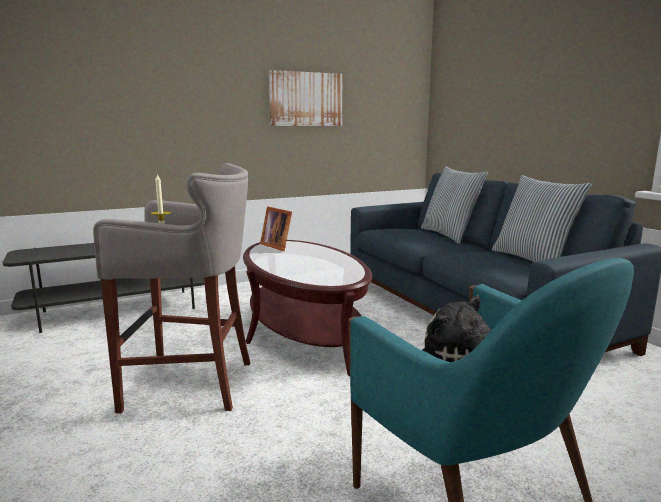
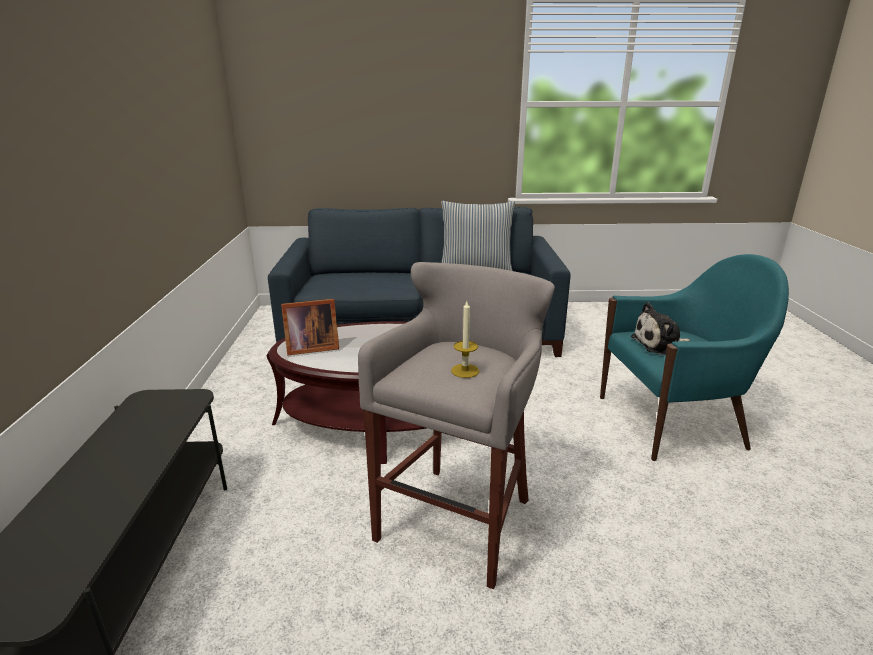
camera: 65 degrees left, 10 degrees up
(306, 99) = (163, 137): picture -> none
(449, 235) = (370, 271): pillow -> none

